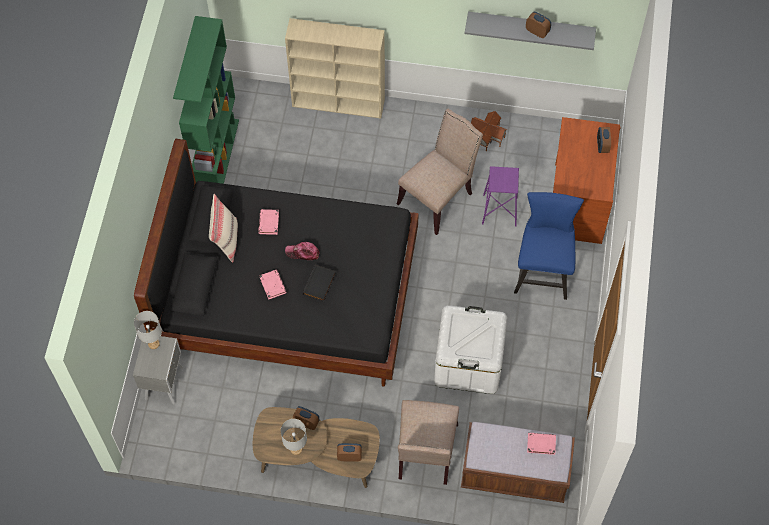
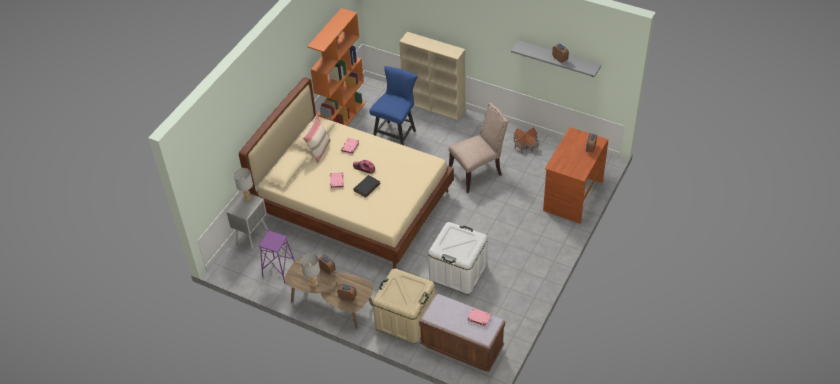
camera: 20 degrees right, 15 degrees down
(217, 155) = (343, 118): green bookcase -> orange bookcase
(288, 295) = (354, 205): black bed -> beige bed
(425, 454) = (405, 319): beige chair -> beige storage box
(499, 210) = (516, 188): purple stool -> purple stool (279, 270)
(542, 271) = (532, 230): blue chair -> blue chair (396, 134)

